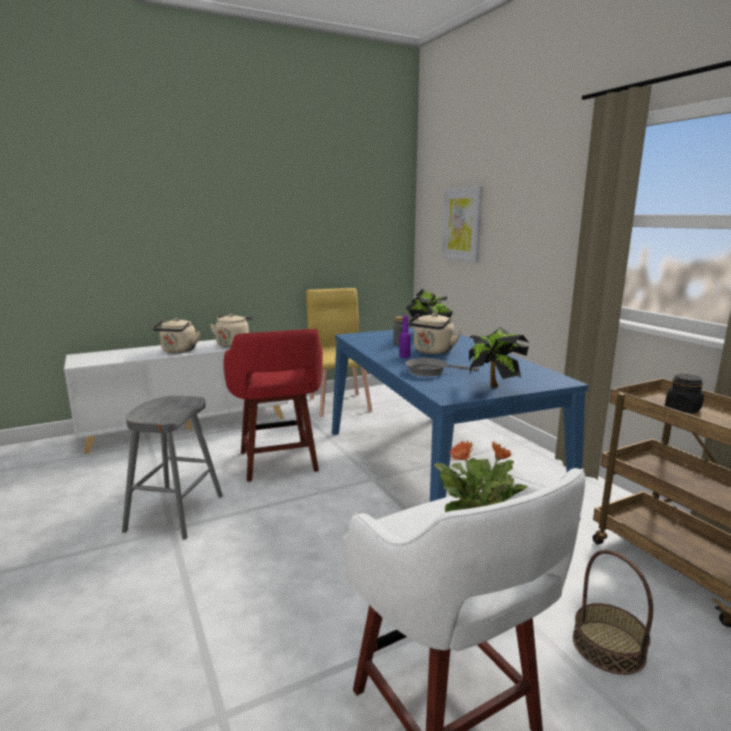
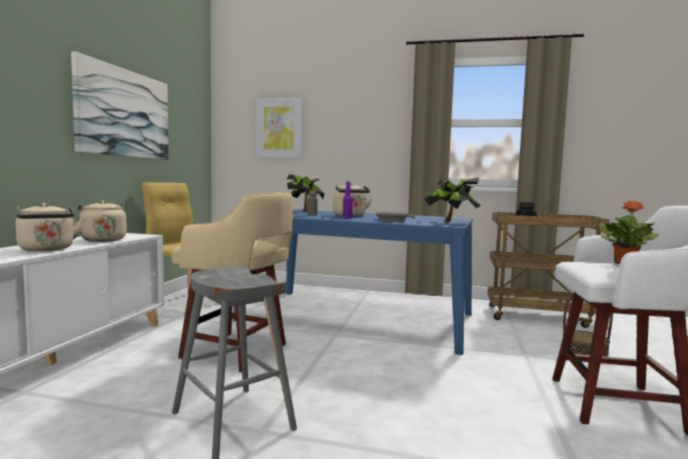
camera: 50 degrees left, 10 degrees down
(278, 463) = (238, 351): red stool -> beige stool
(287, 229) = (124, 113): none -> picture

